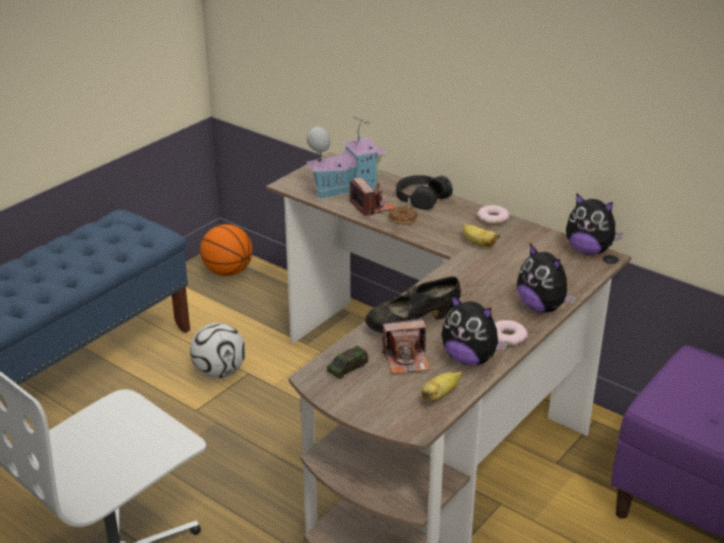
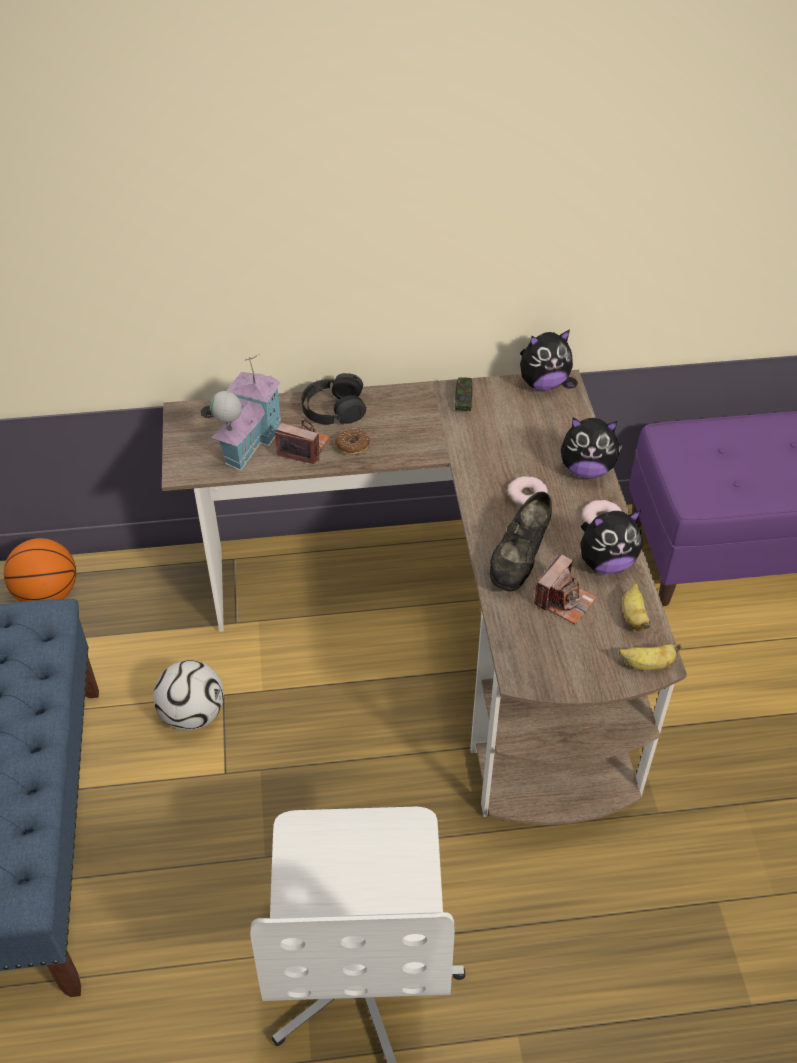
camera: 45 degrees left, 15 degrees up
(347, 368) = (533, 645): toy car -> toy car (463, 400)
(478, 244) = (451, 433): banana -> banana (647, 665)
(493, 218) = (425, 394): donut -> donut (527, 495)

